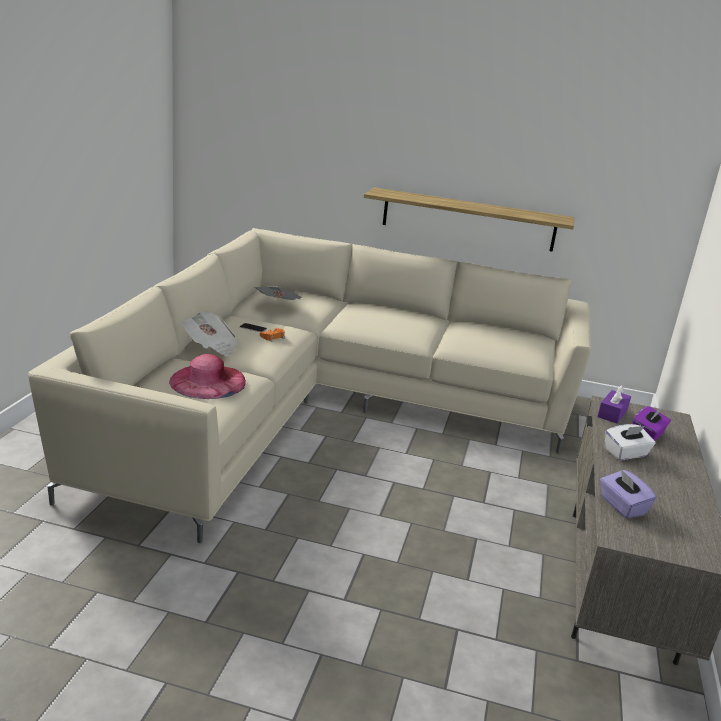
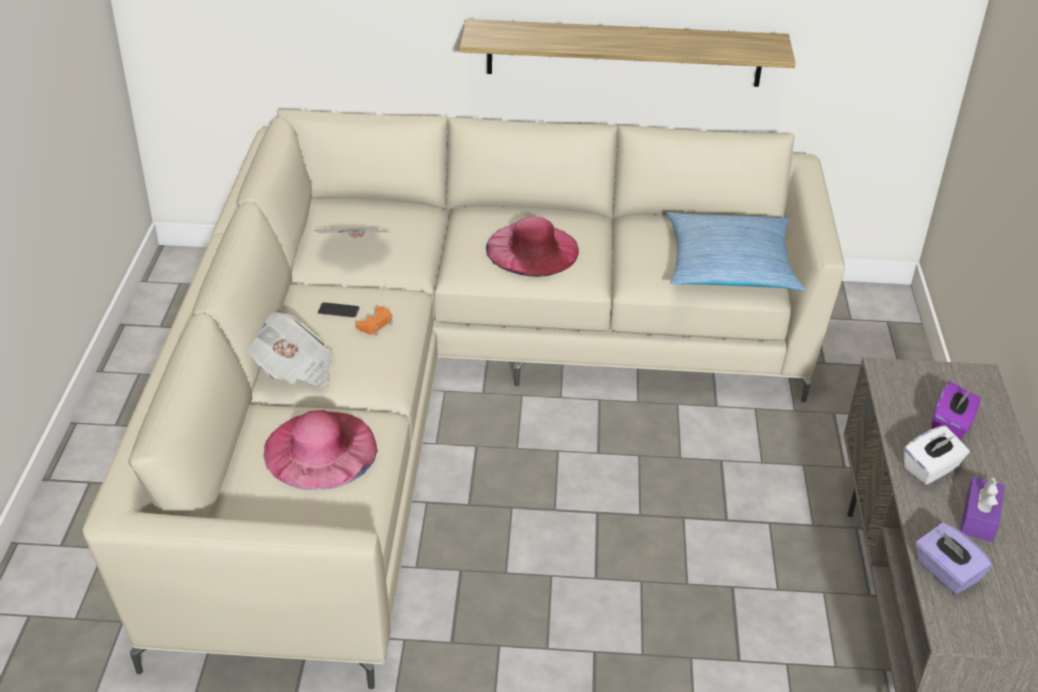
camera: 10 degrees left, 15 degrees up
(388, 323) = (532, 249): none -> pink hat
(515, 349) = (729, 265): none -> pillow
(612, 413) = (897, 390): purple tissue box -> purple tissue box (979, 517)

